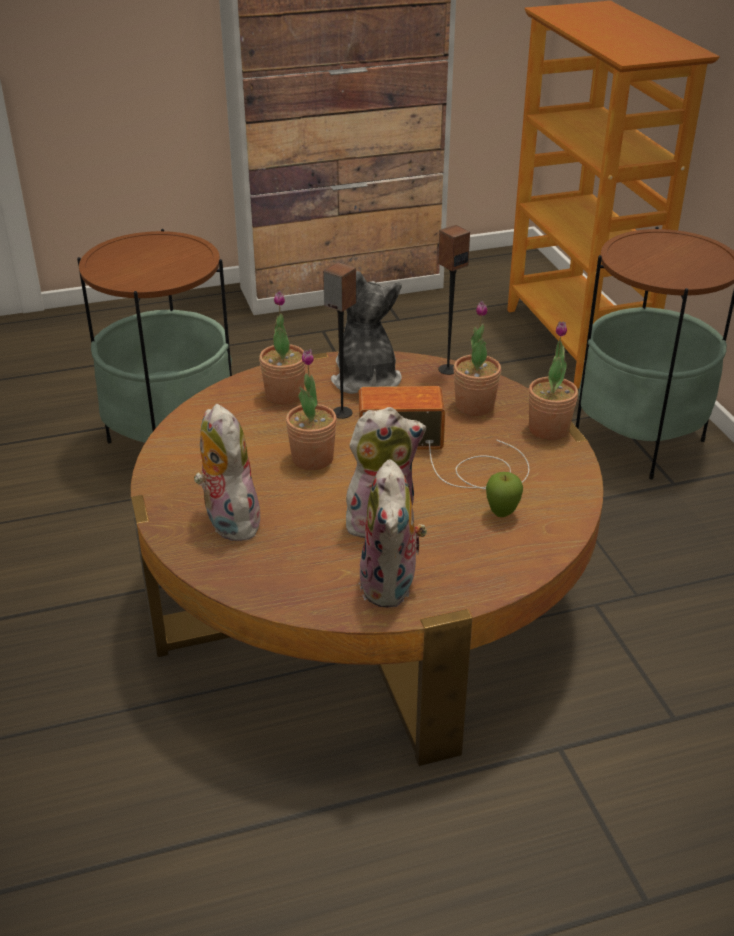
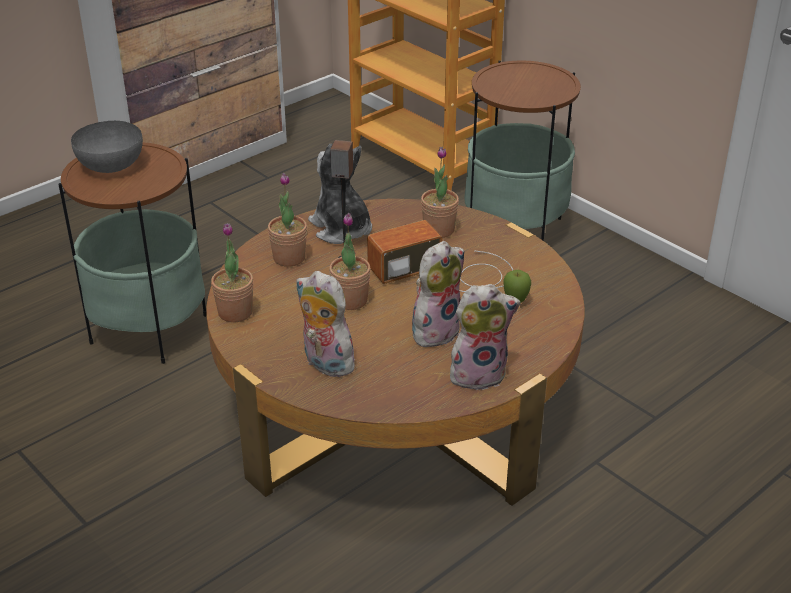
camera: 25 degrees left, 0 degrees up
(143, 249) = (110, 164): none -> grey bowl
(392, 586) = (479, 373): plush toy -> plush toy turned 75 degrees counterclockwise
(447, 369) = (398, 207): speaker -> none
(548, 430) = (503, 234): potted plant -> potted plant (235, 312)

